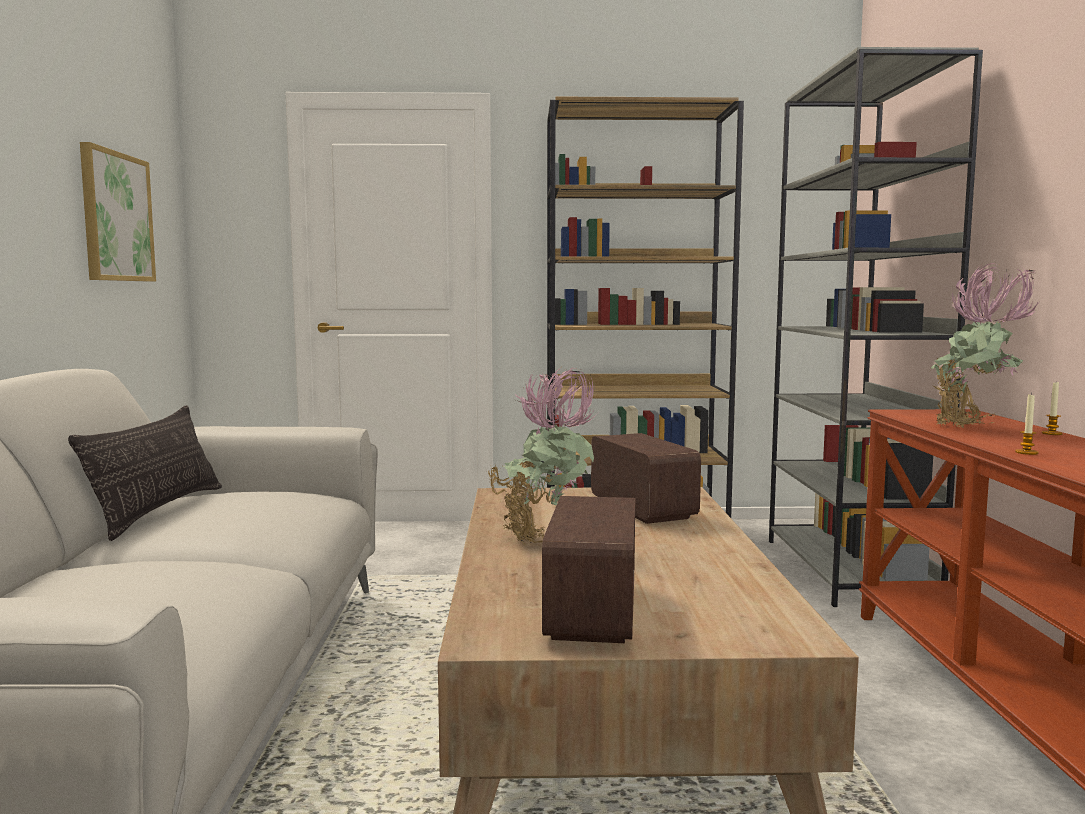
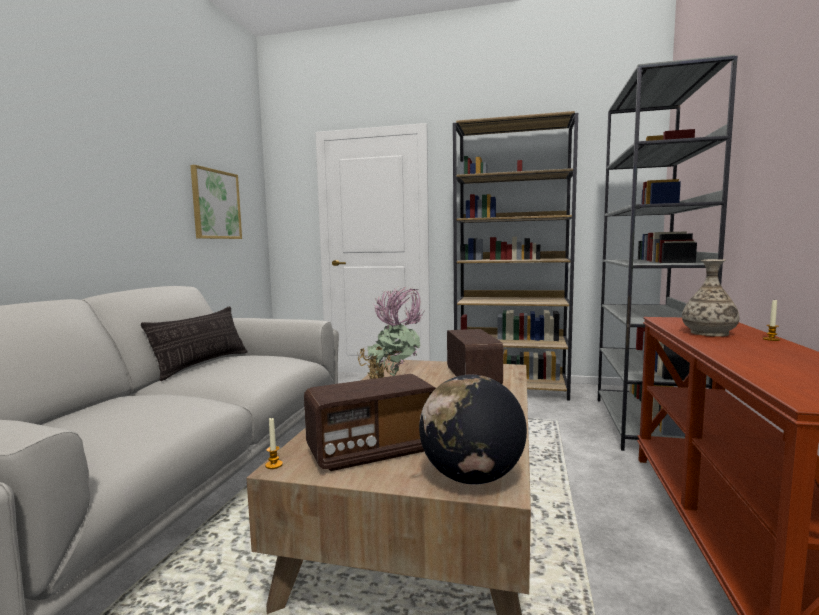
camera: 15 degrees right, 0 degrees up
(591, 612) = (373, 451): radio -> radio turned 45 degrees clockwise
(756, 630) = (471, 477): none -> globe
(973, 428) = (708, 333): potted plant -> vase
(1026, 452) = (730, 355): candle -> candle (274, 465)

